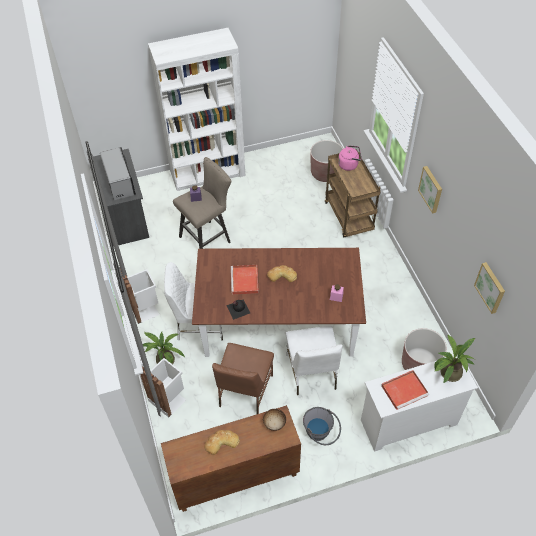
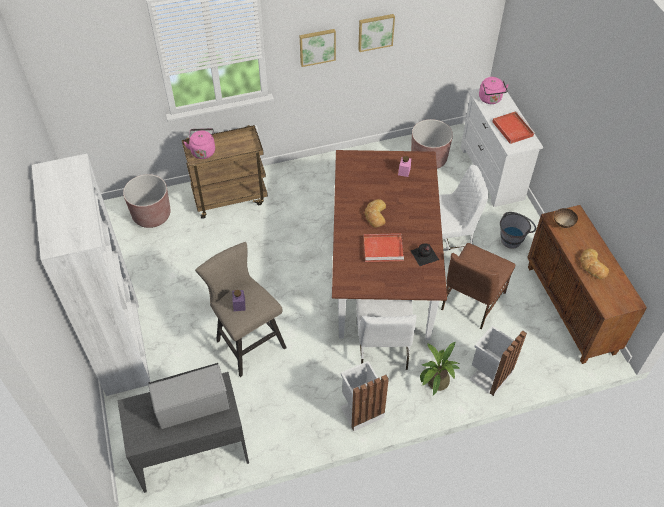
camera: 90 degrees left, 0 degrees up
(244, 391) = (471, 301): brown chair -> brown chair turned 105 degrees clockwise
(448, 374) = (490, 99): potted plant -> pink kettle
(491, 287) = (439, 28): picture -> picture (375, 31)

